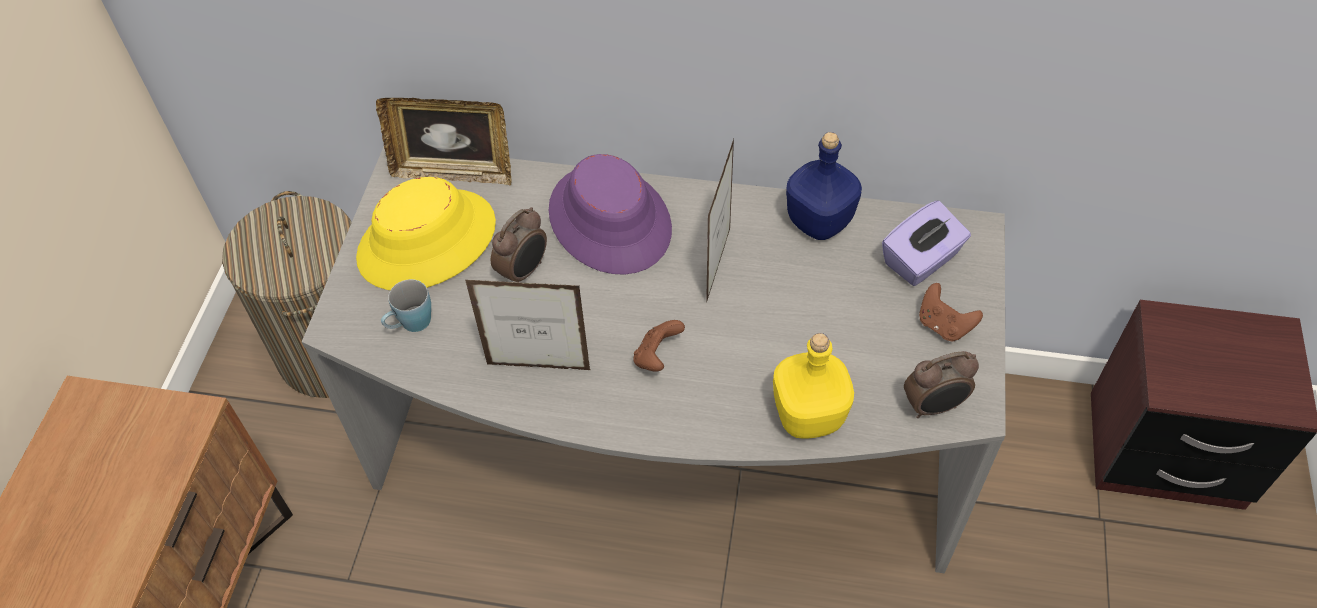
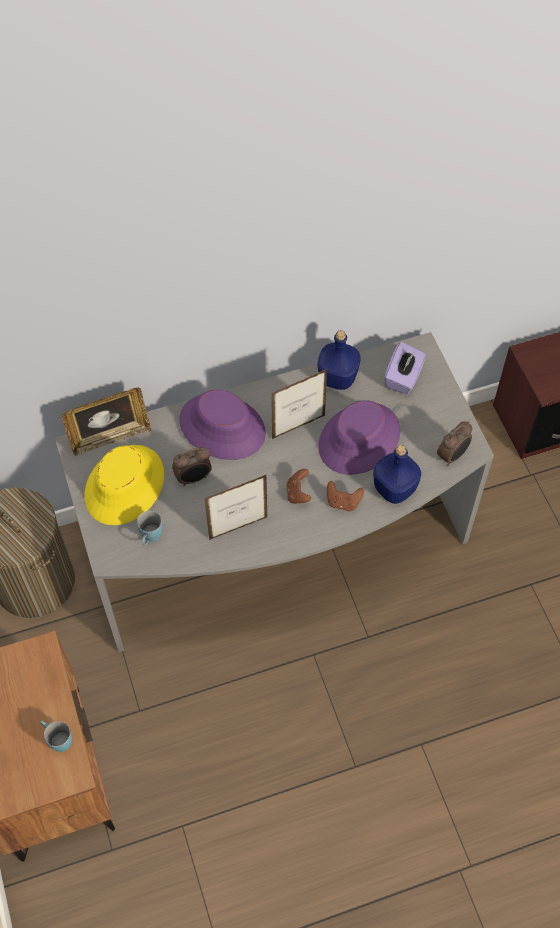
camera: 30 degrees left, 5 degrees up
(118, 549) = (57, 739): none -> blue mug
(524, 271) = (194, 478): alarm clock -> alarm clock turned 60 degrees clockwise
(718, 264) = (298, 427): picture frame -> picture frame turned 75 degrees clockwise
(798, 319) = (359, 439): none -> purple hat
(807, 414) = (393, 489): yellow bottle -> blue bottle
(943, 325) = (434, 409): brown game controller -> brown game controller (343, 502)

